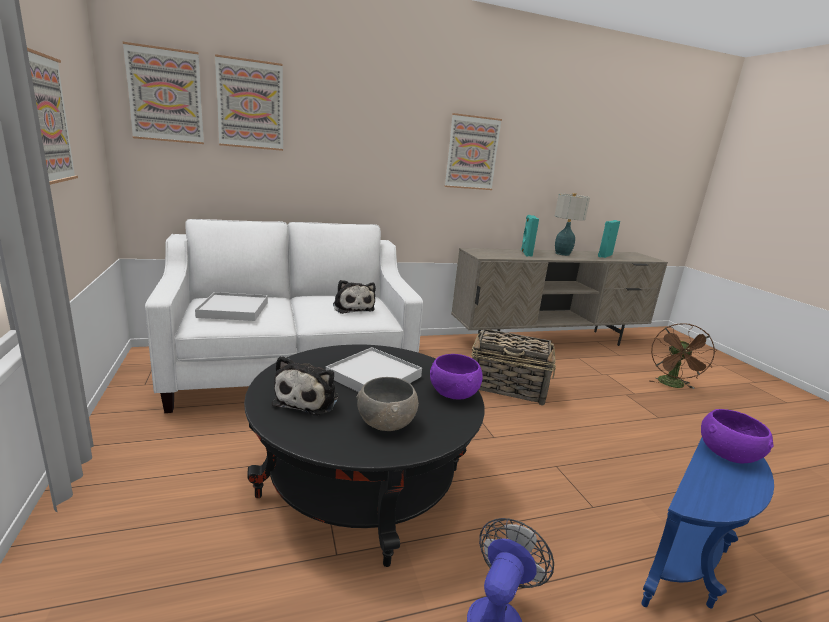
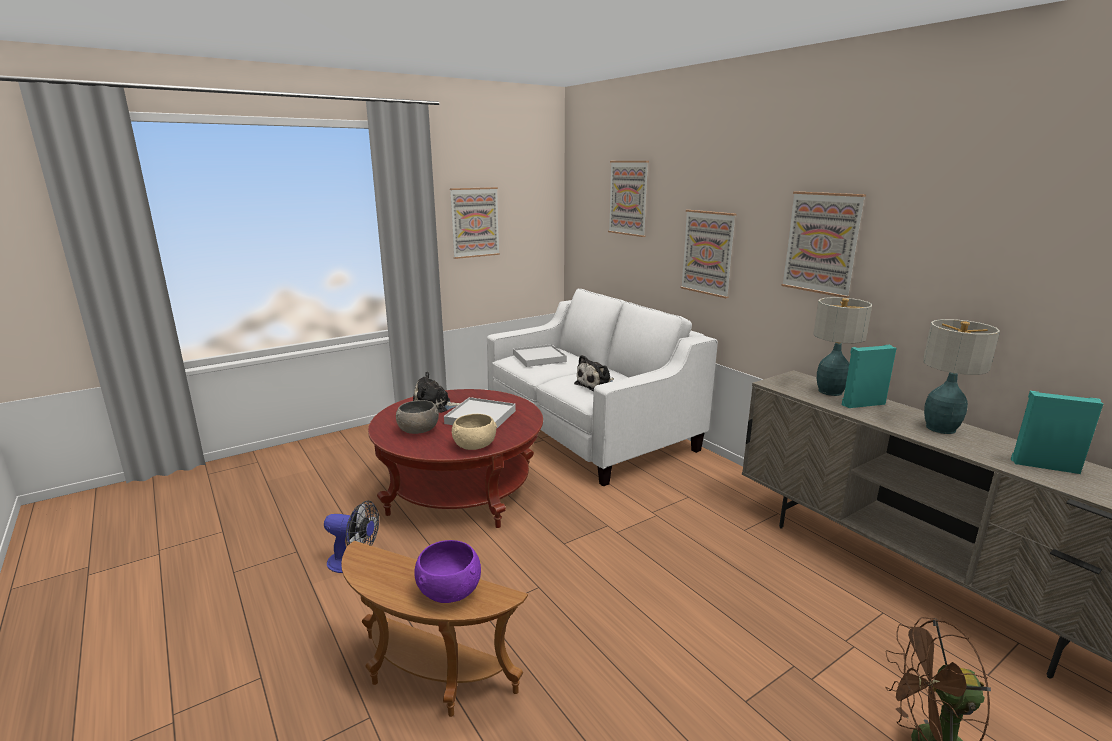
camera: 75 degrees right, 0 degrees up
(165, 95) = (588, 195): picture -> picture (708, 253)
(362, 481) = (461, 491): black coffee table -> red coffee table
(454, 392) = (475, 445): purple bowl -> beige bowl
(504, 252) = (831, 392): none -> table lamp
(508, 387) = (684, 545): basket -> none
(689, 561) = (427, 678): blue side table -> brown side table

